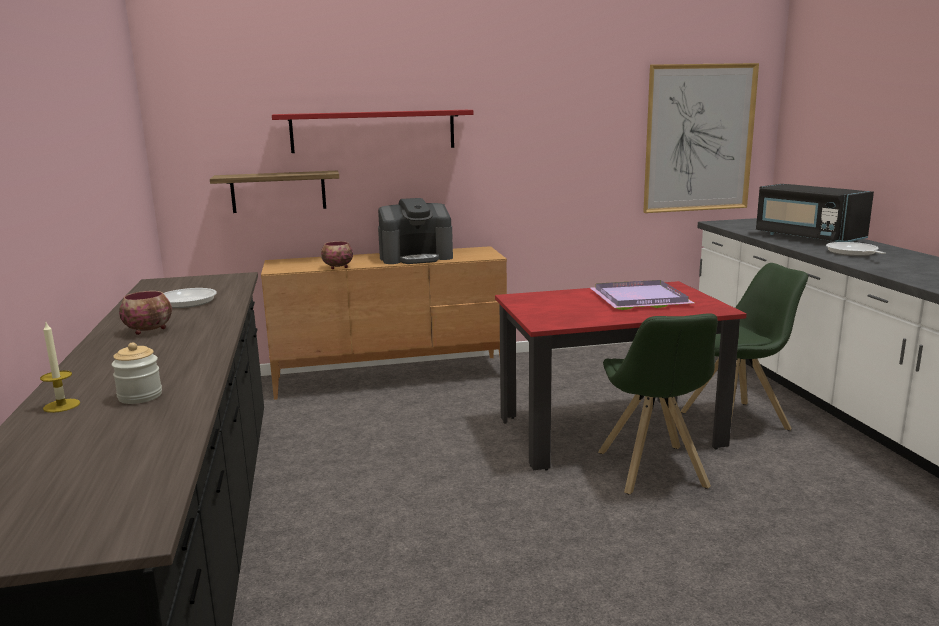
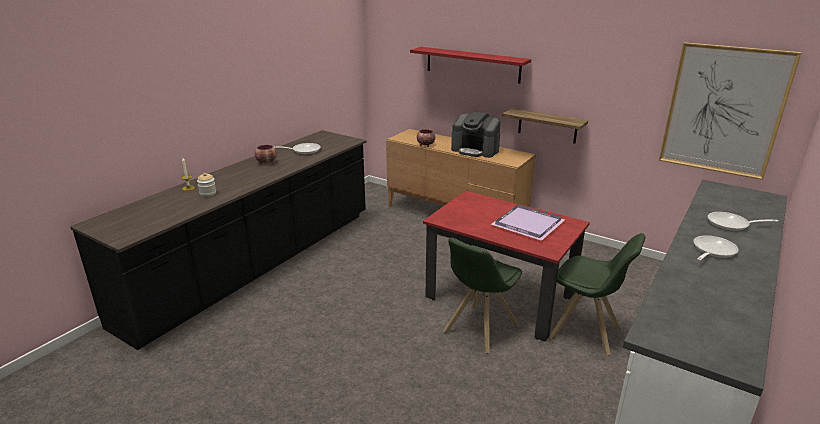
camera: 45 degrees right, 10 degrees up
(278, 191) = (420, 91): shelf -> shelf (547, 126)
(807, 237) = (731, 224): black microwave -> frying pan

